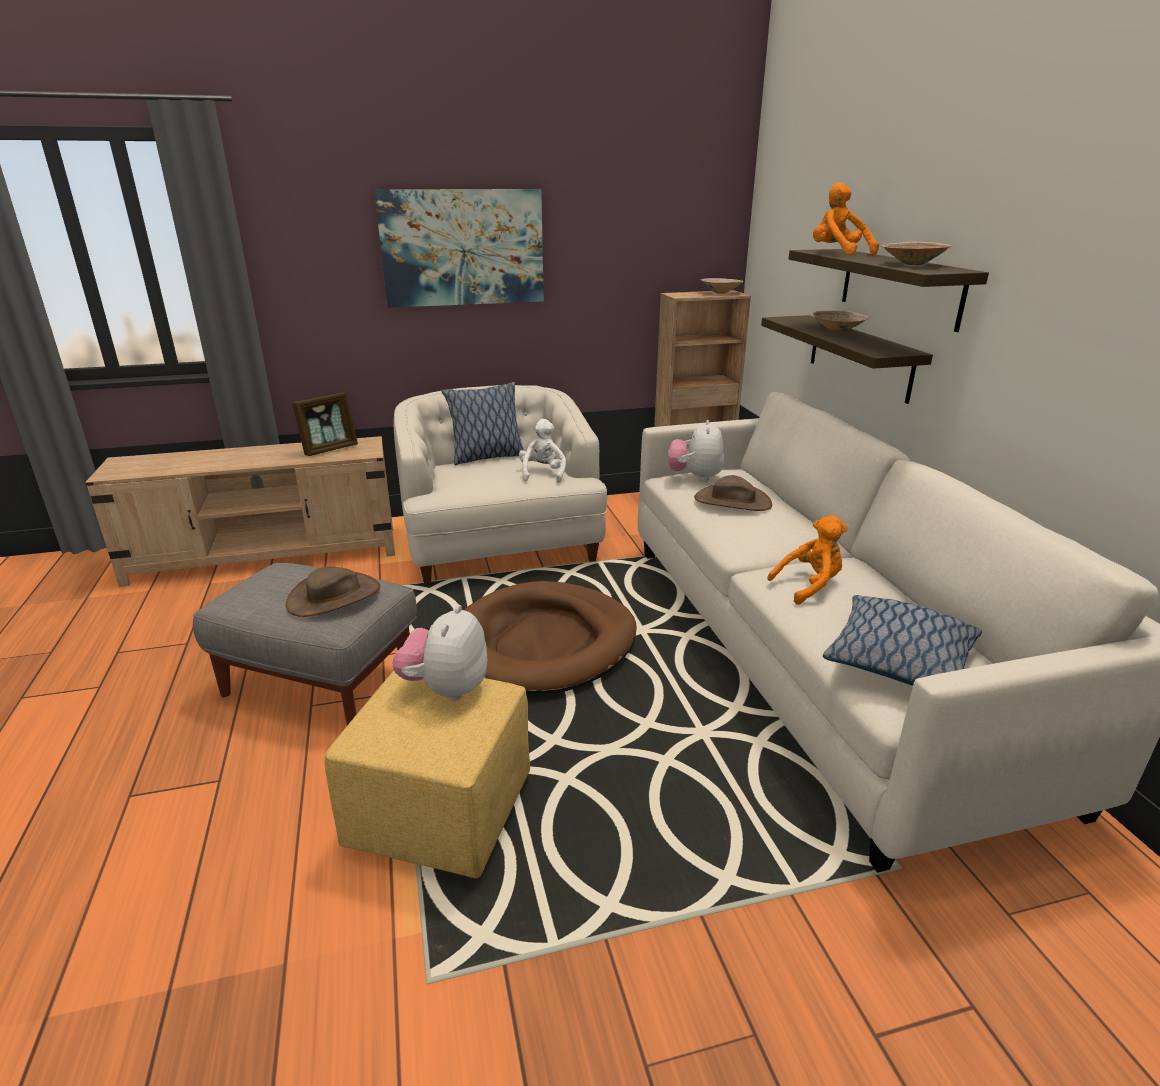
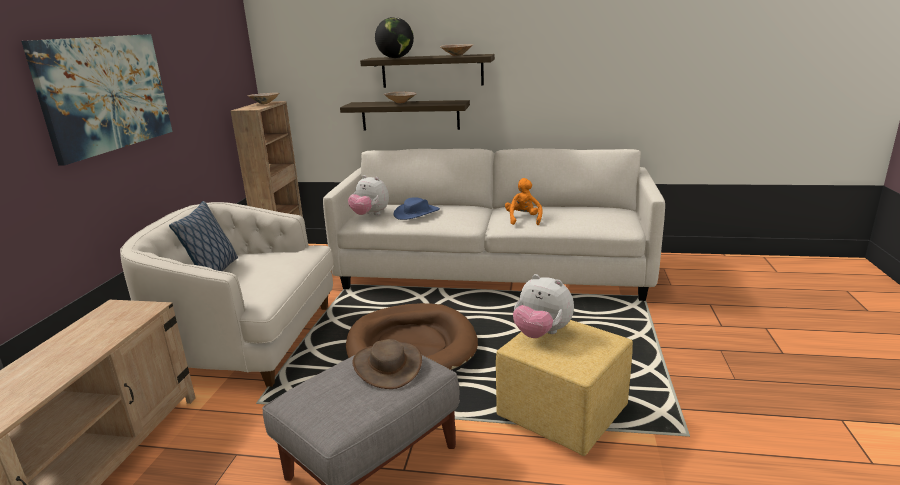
camera: 65 degrees left, 5 degrees down
(330, 449) = (99, 327): picture frame -> none
(542, 474) = (284, 257): white plush toy -> none
(732, 501) = (417, 213): brown hat -> blue hat
(838, 254) = (395, 58): orange plush toy -> globe
(901, 662) = (599, 218): pillow -> none

